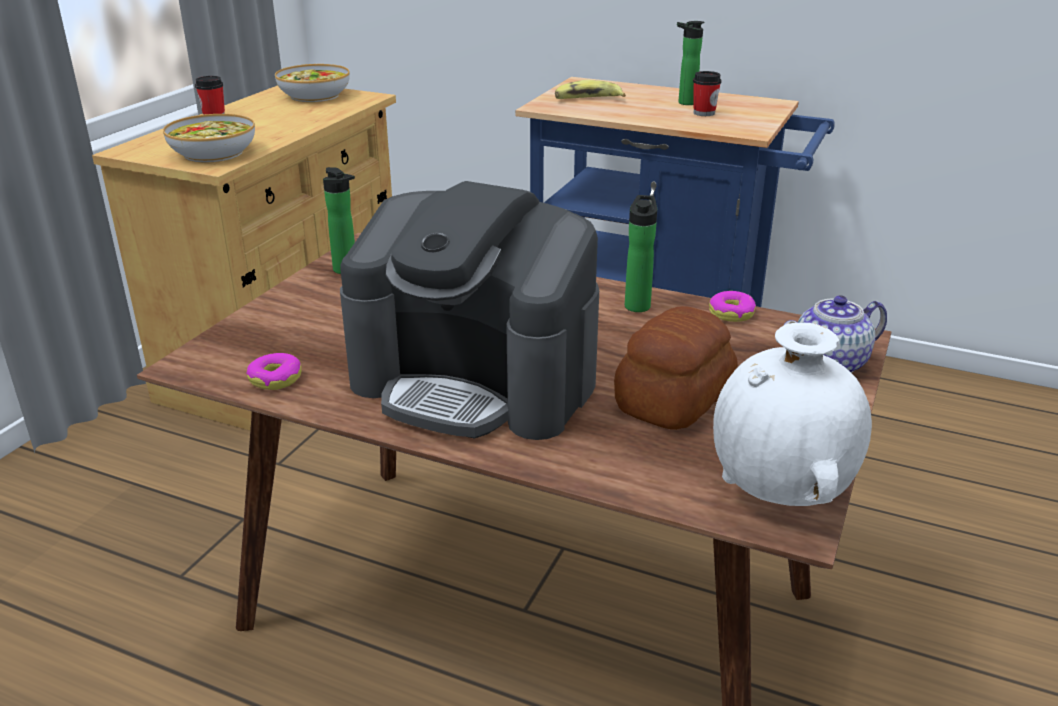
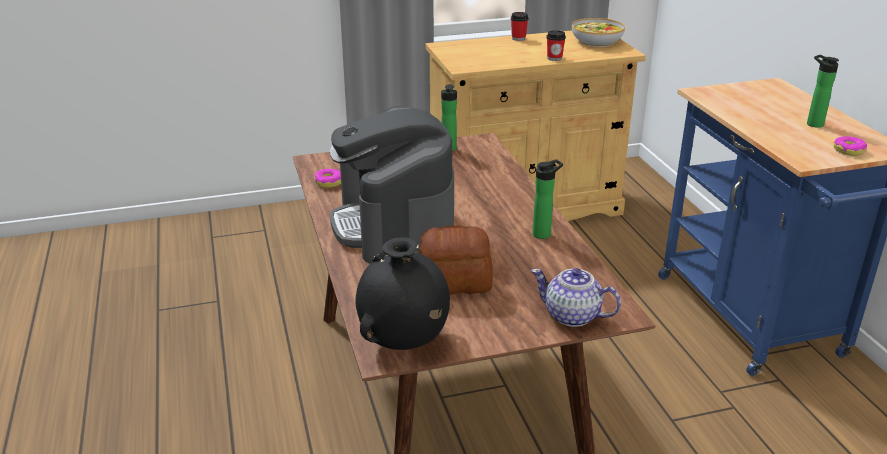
camera: 50 degrees right, 0 degrees up
(213, 153) = (475, 60): bowl -> none
(588, 100) = (744, 98): banana -> none
(704, 113) = (806, 136): cup -> cup (554, 58)
(731, 313) = (583, 264): donut -> donut (849, 150)
(780, 496) = (403, 343): white vase -> black vase

